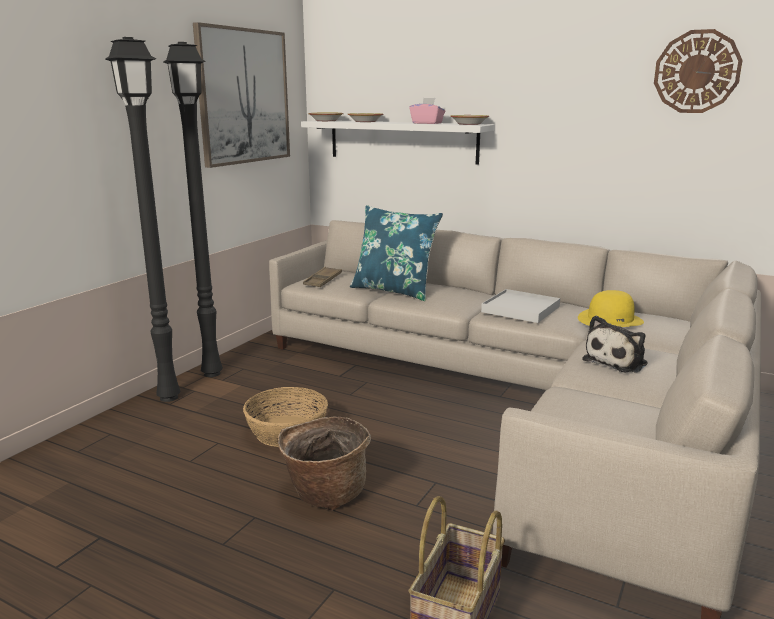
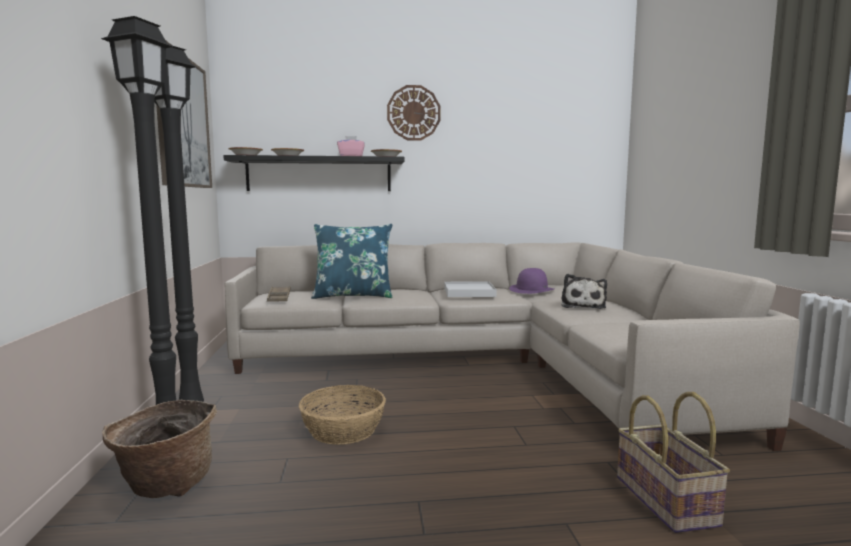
camera: 35 degrees left, 10 degrees down
(325, 494) = (449, 461): basket -> basket (165, 485)
(402, 141) = (319, 174): white shelf -> black shelf
(610, 319) = (531, 289): yellow hat -> purple hat
(696, 72) = (539, 123): wall clock -> wall clock (413, 113)

